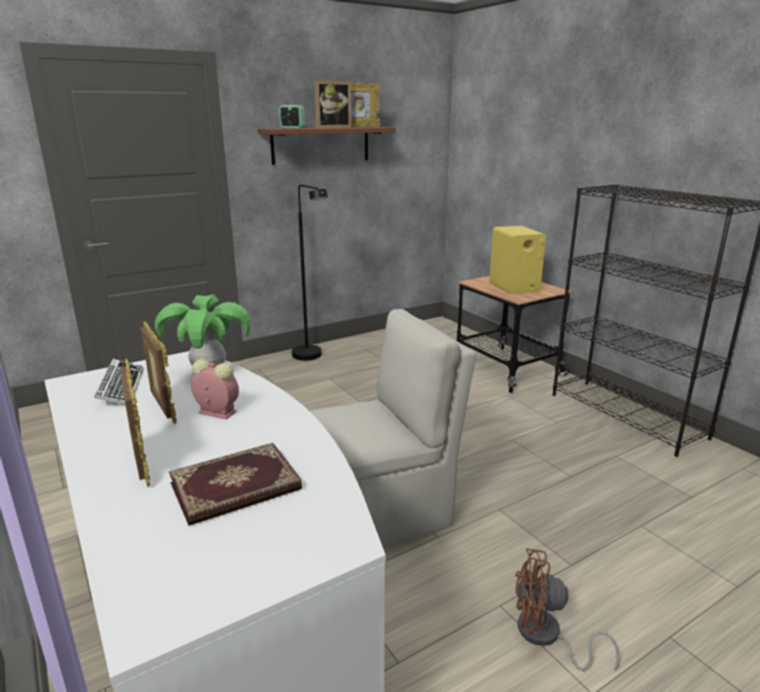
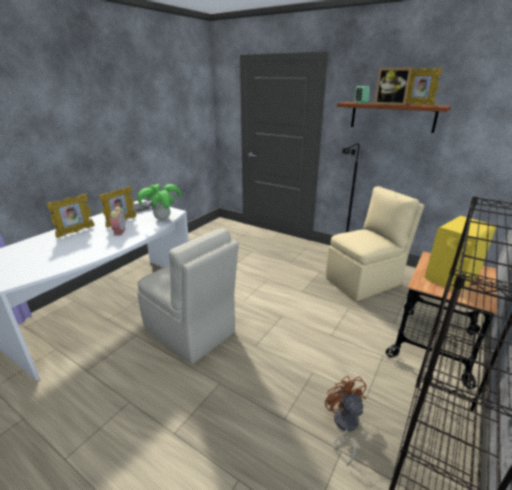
camera: 65 degrees right, 5 degrees up
(236, 488) = (55, 252): book -> none
(378, 361) = (364, 281): none -> beige chair
(546, 637) = (106, 428): brown fan -> brown fan (344, 425)

